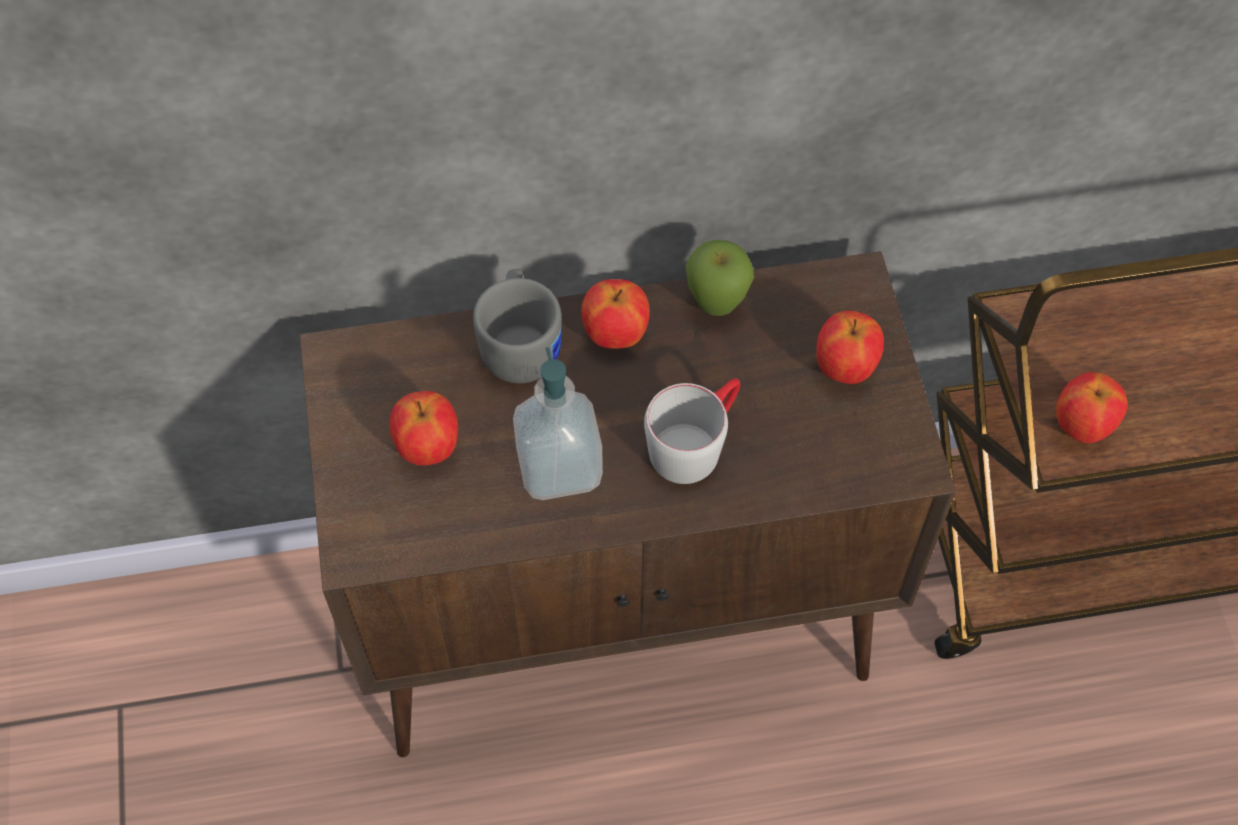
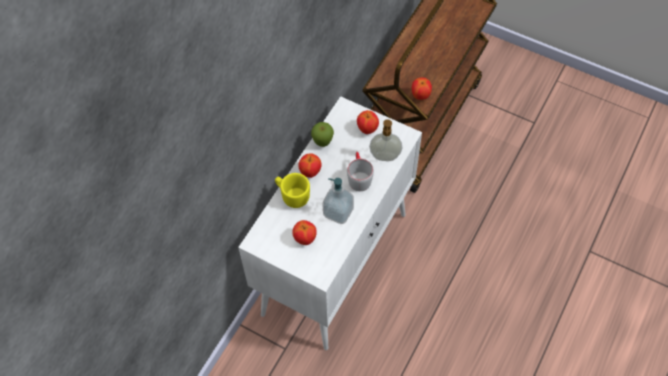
camera: 50 degrees left, 0 degrees up
(522, 344) = (292, 195): grey mug -> yellow mug
(623, 620) = (336, 262): brown cabinet -> white cabinet
(803, 460) = (385, 157): none -> soap dispenser

